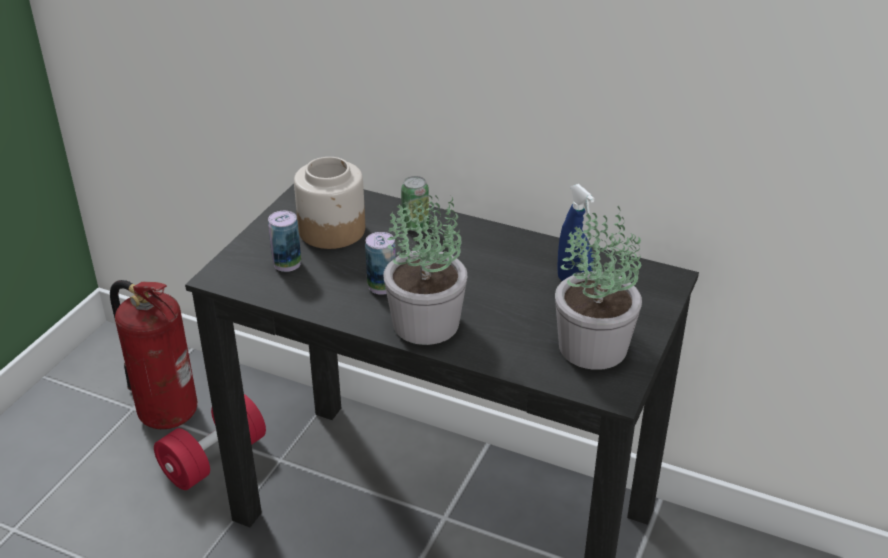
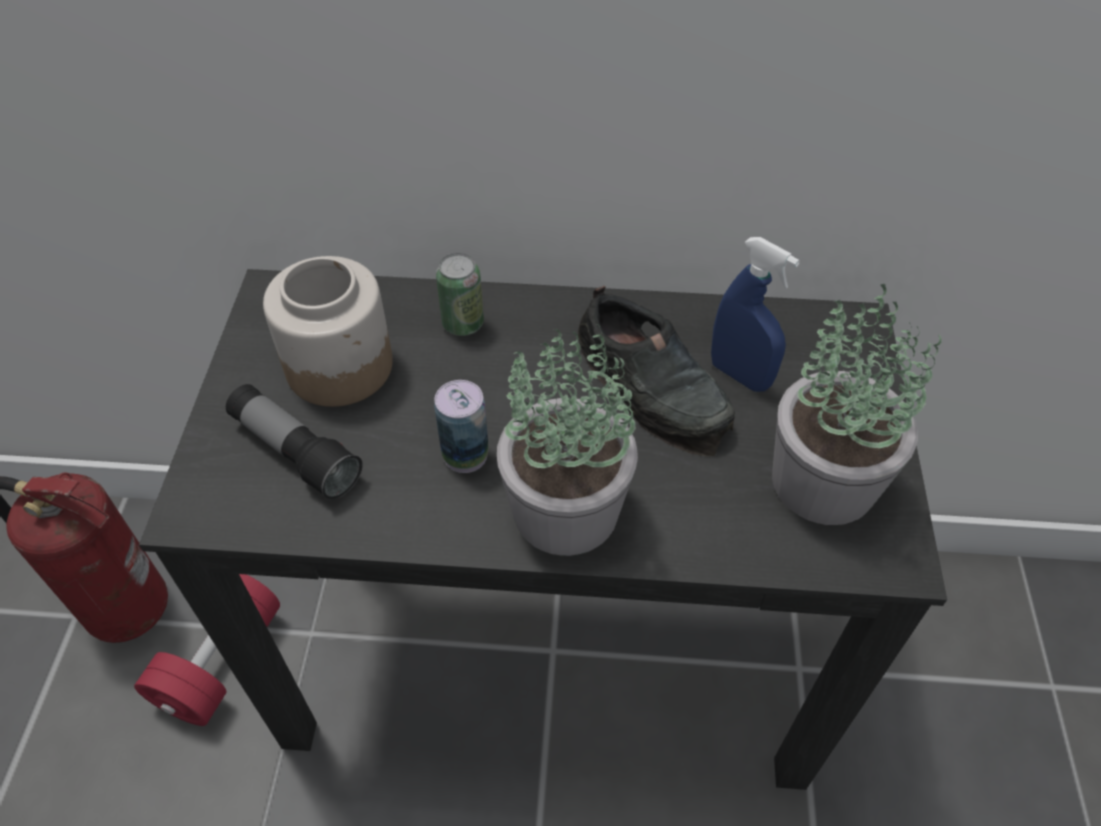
camera: 20 degrees left, 15 degrees up
(287, 264) = (295, 452): can -> flashlight
(514, 279) = (653, 387): none -> black shoe

